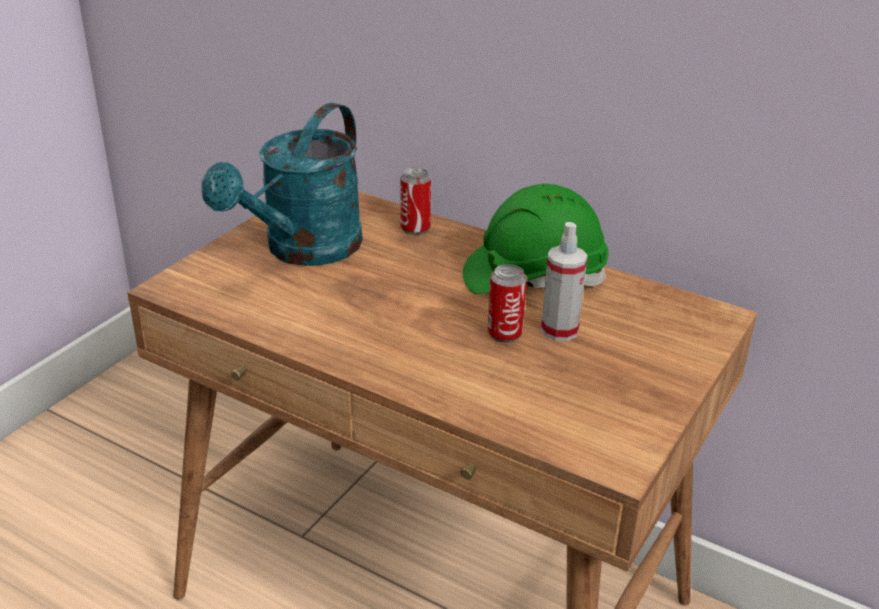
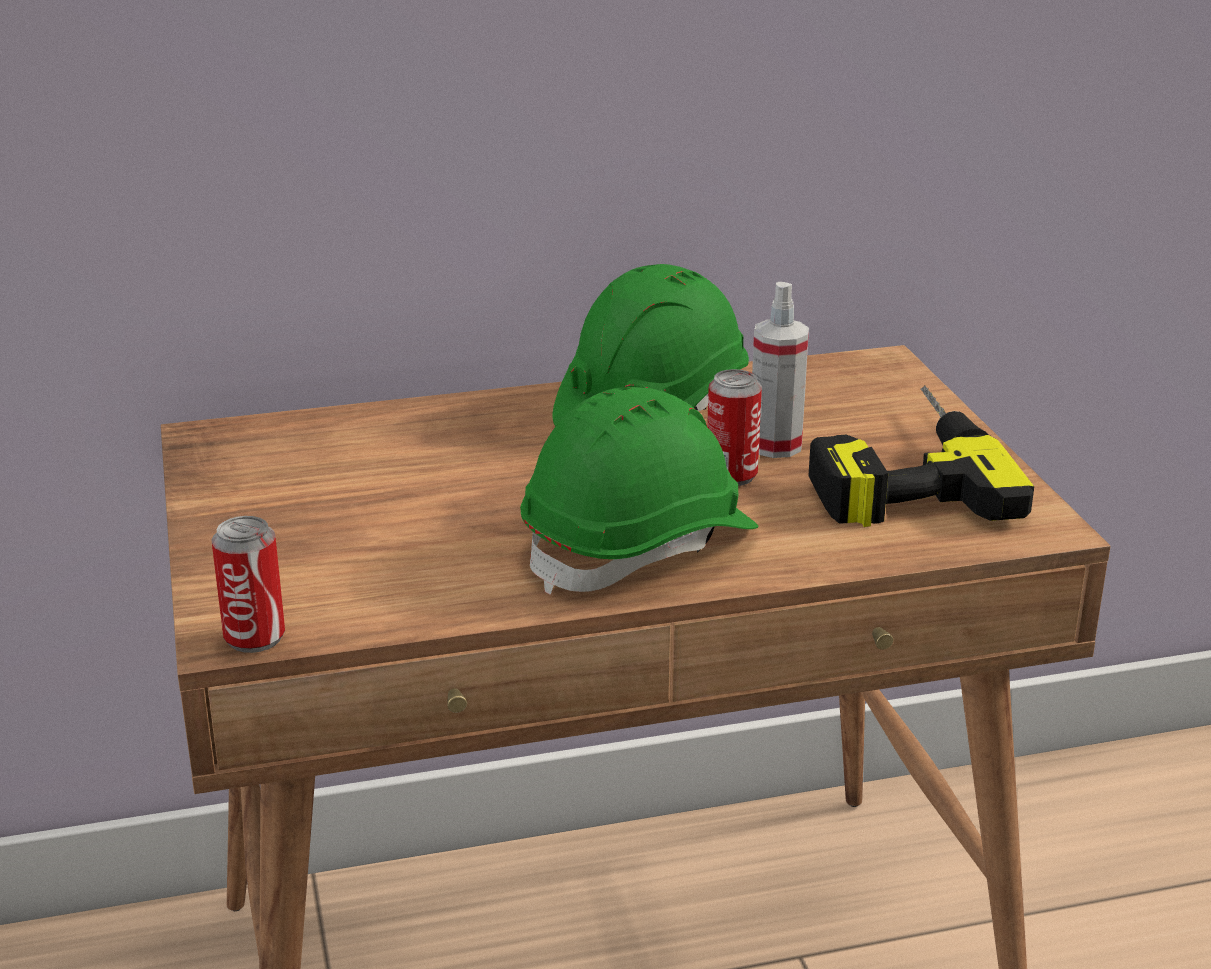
camera: 45 degrees left, 5 degrees down
(303, 250) = (328, 508): turquoise watering can -> none
(391, 344) = (640, 546): none -> green hard hat
(415, 228) = (419, 422): can -> can (254, 638)
(600, 381) = (898, 470): none -> power drill

